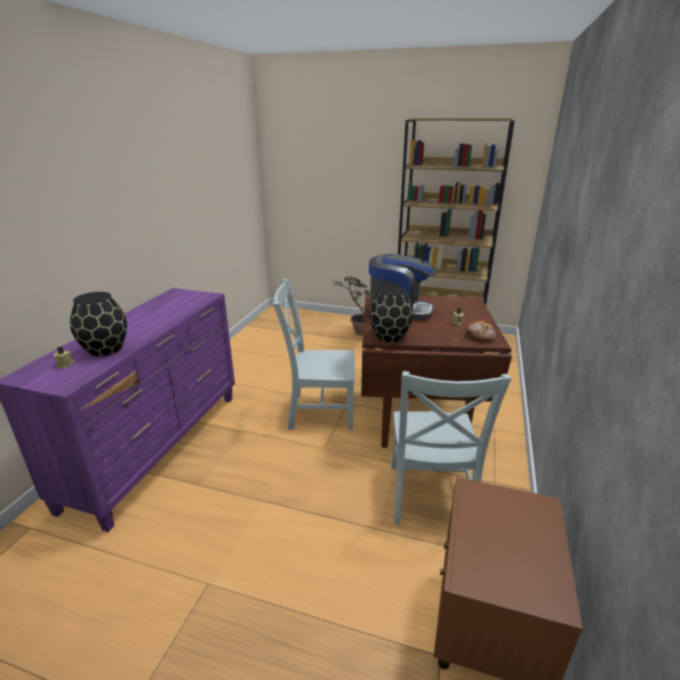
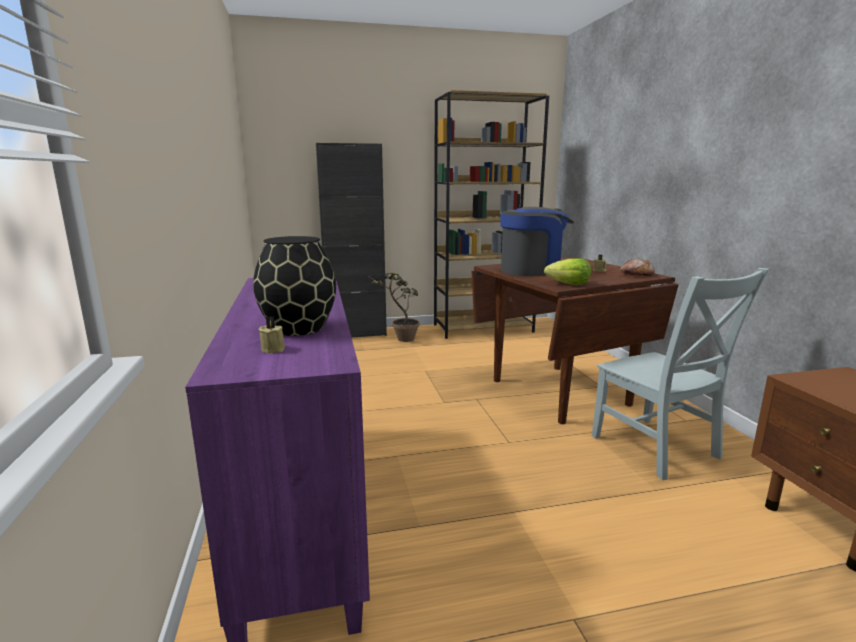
camera: 30 degrees left, 10 degrees down
(318, 412) = (457, 414): grey chair -> none
(332, 318) = (356, 334): none -> black cabinet
(390, 336) = (569, 284): black vase -> lettuce

